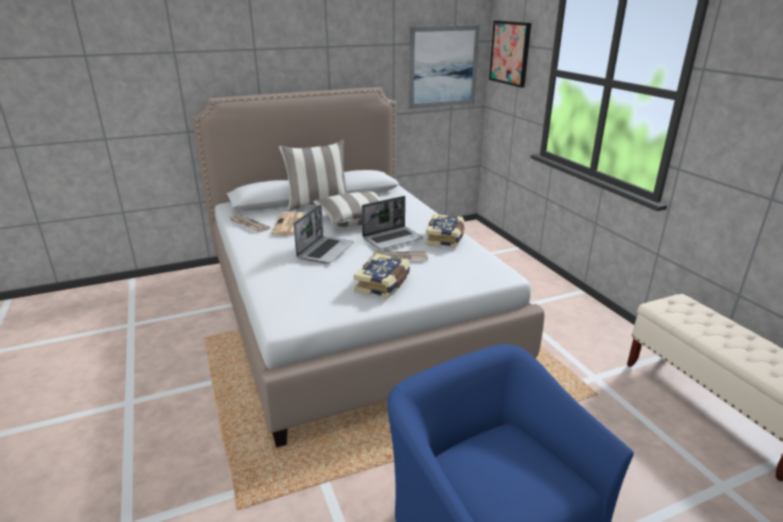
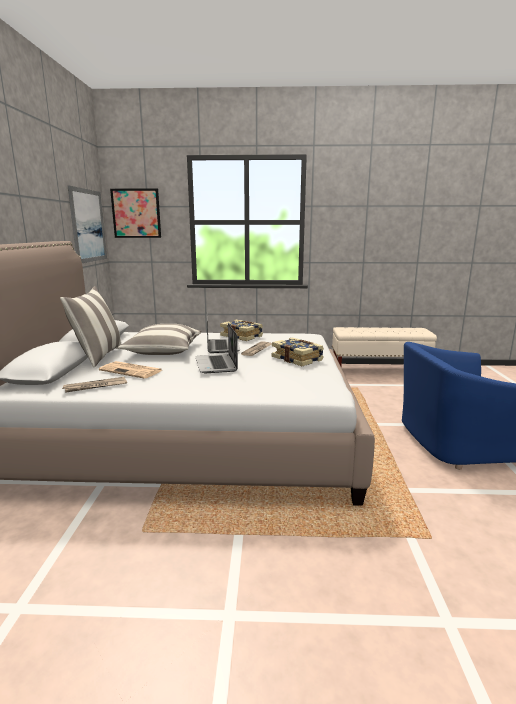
camera: 65 degrees left, 10 degrees down
(325, 250) = (216, 365): laptop -> laptop turned 150 degrees counterclockwise

